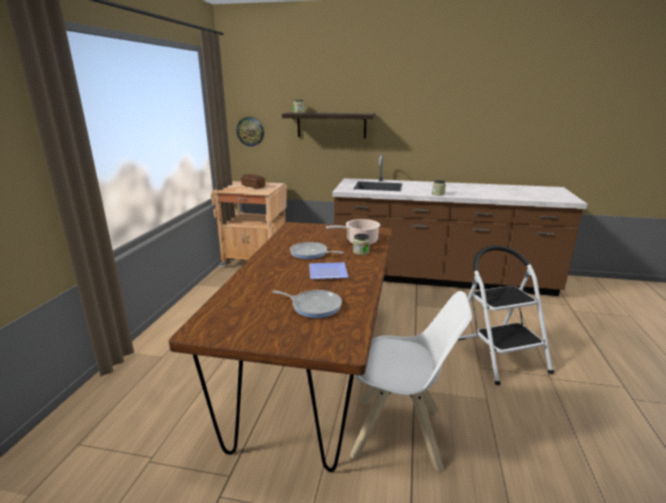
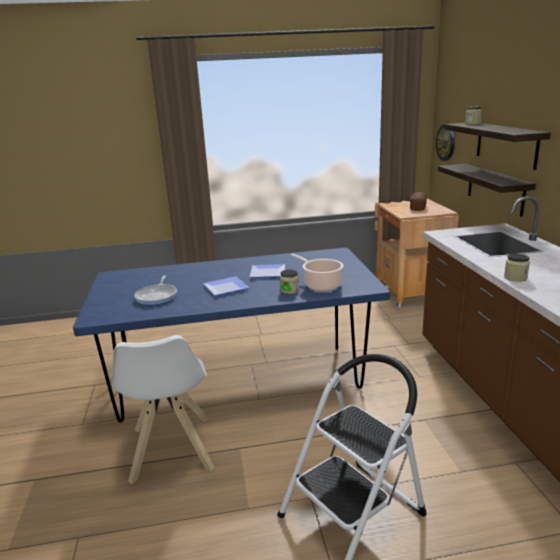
camera: 70 degrees right, 0 degrees up
(311, 253) = (266, 273): frying pan -> plate
(313, 368) = (241, 381): brown dining table -> blue dining table
(324, 157) = (495, 189): none -> shelf

